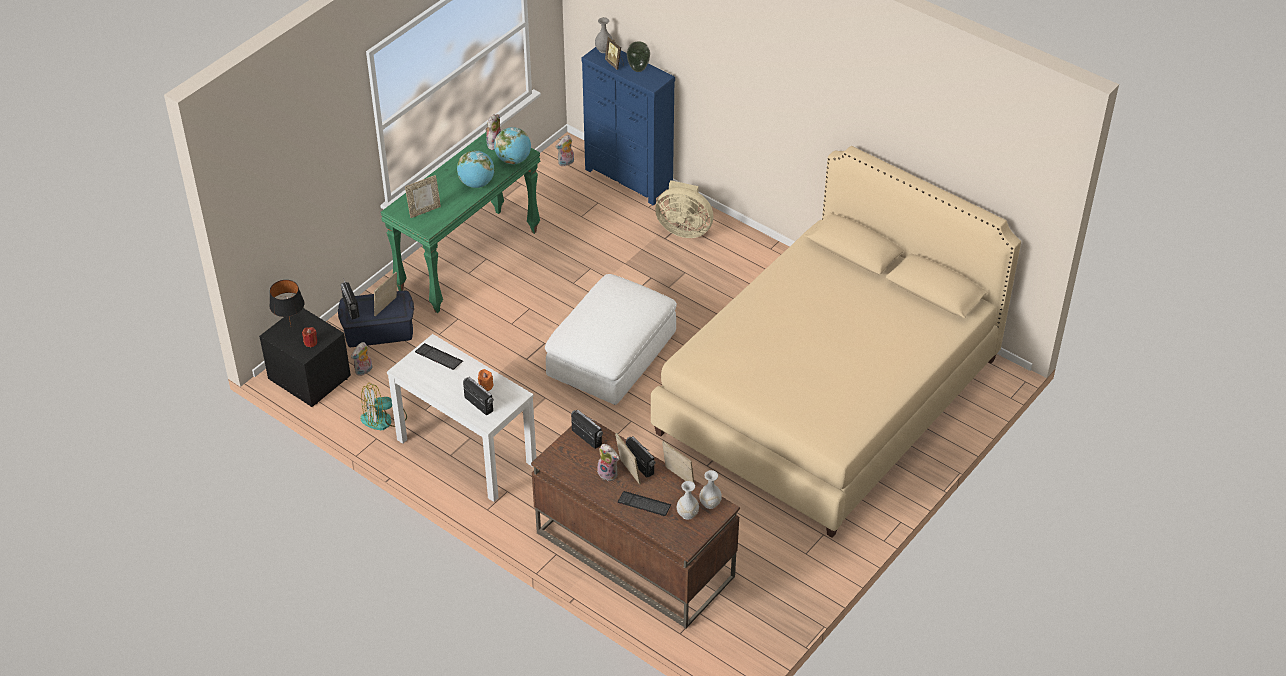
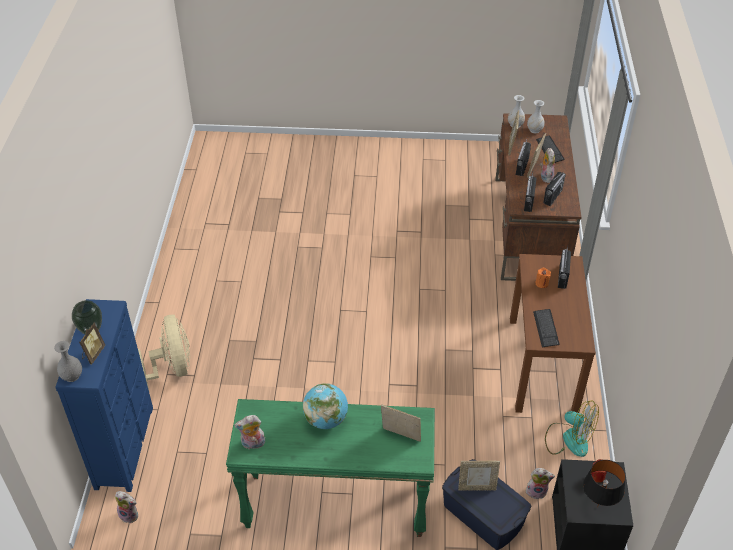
camera: 125 degrees left, 0 degrees up
(351, 308) = (505, 516): radio -> radio (552, 196)
(465, 451) = (542, 365): white console table -> brown console table
(513, 160) = (267, 411): globe -> none
(612, 356) = (365, 334): white ottoman -> none
(827, 396) = (300, 204): beige bed -> none

